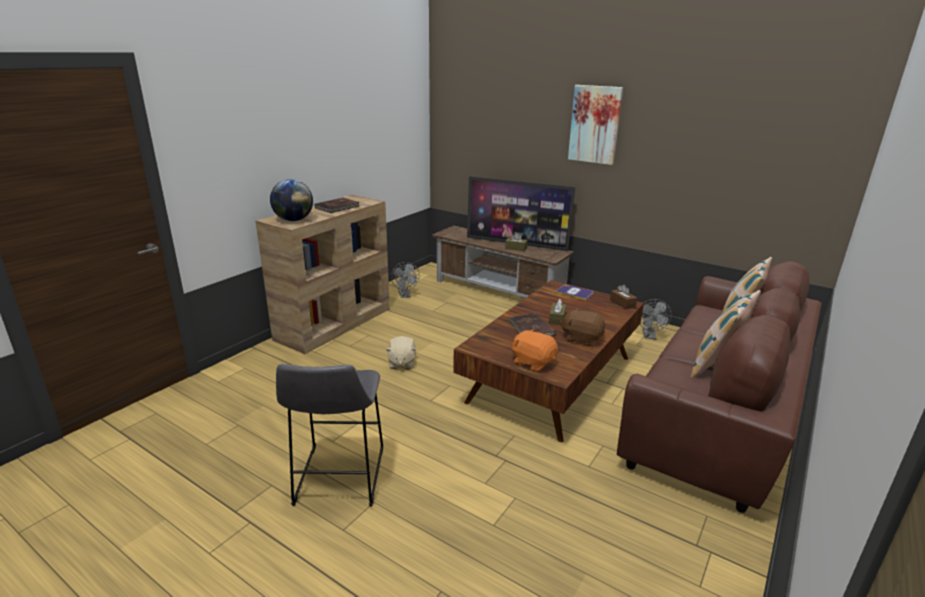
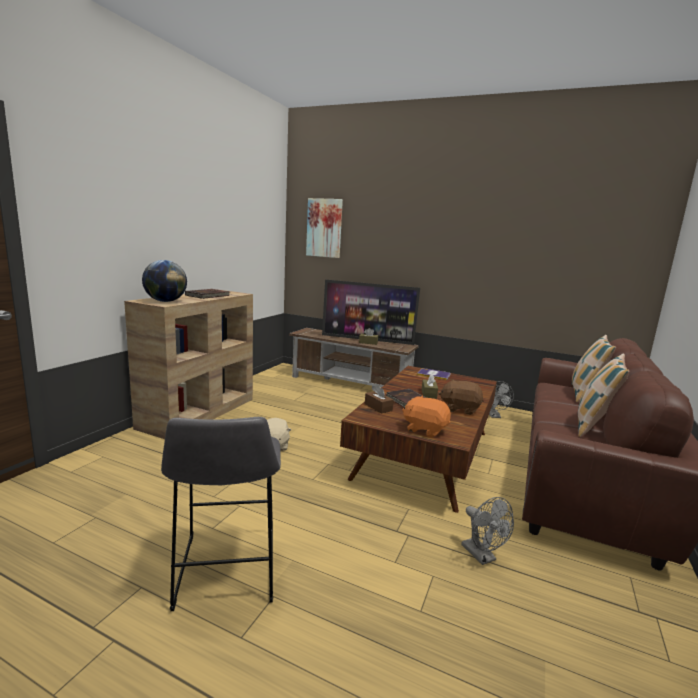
camera: 10 degrees left, 10 degrees down
(405, 295) = (265, 388): grey fan -> grey fan (482, 556)
(595, 124) = (436, 234): picture -> picture (324, 228)
(622, 303) = (479, 381): brown tissue box -> brown tissue box (378, 407)

